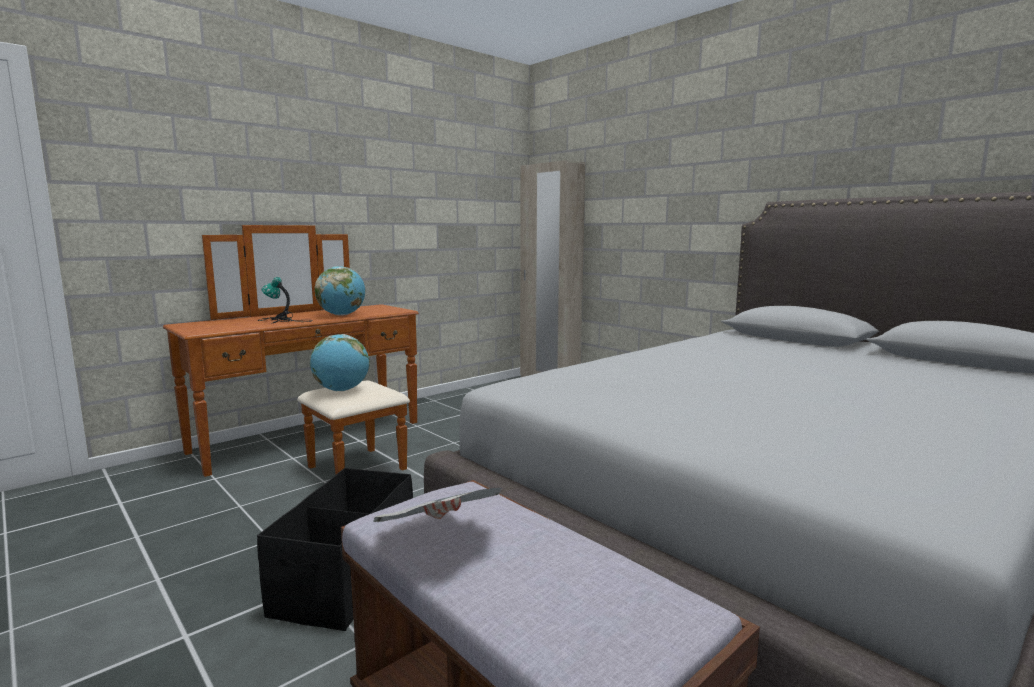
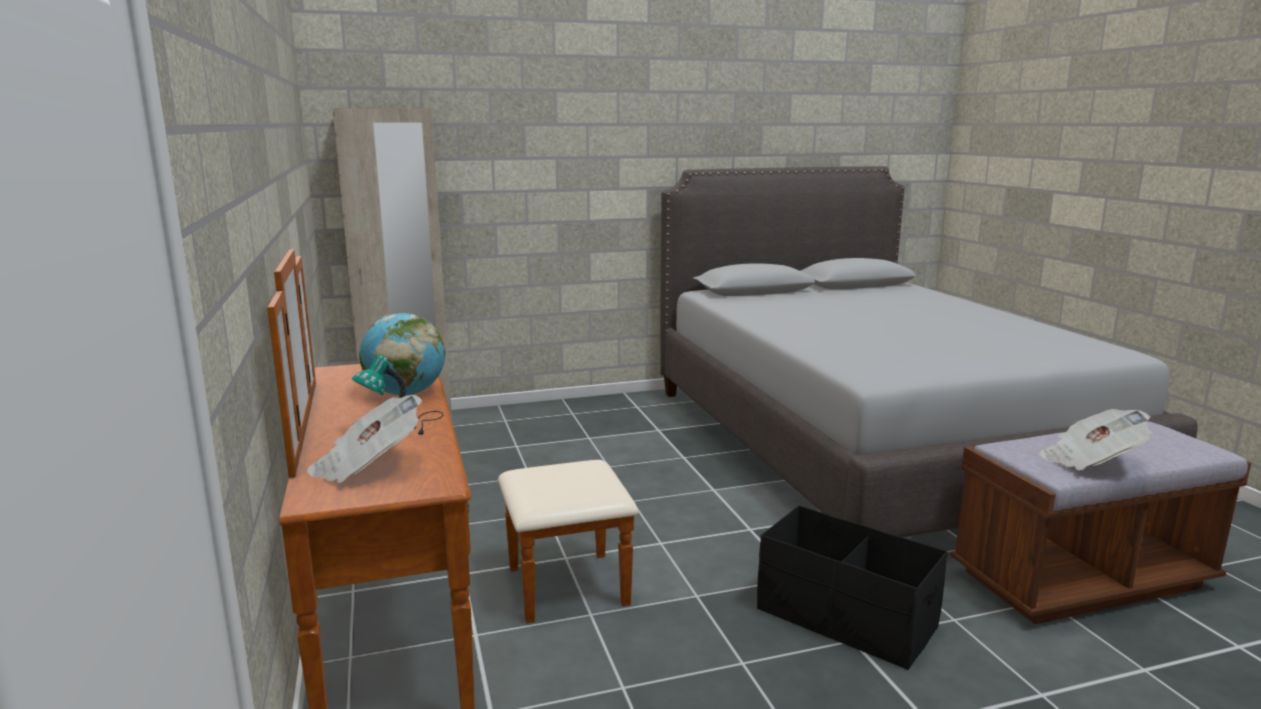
camera: 65 degrees left, 5 degrees up
(224, 323) = (367, 466): none -> newspaper
(341, 390) = (565, 486): globe -> none

